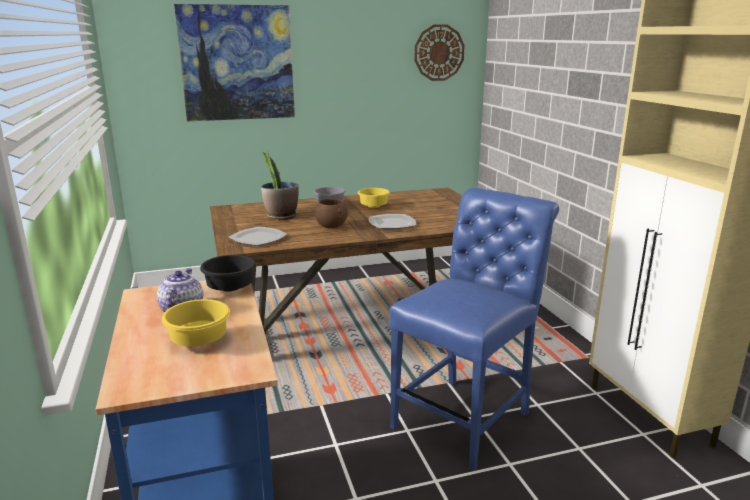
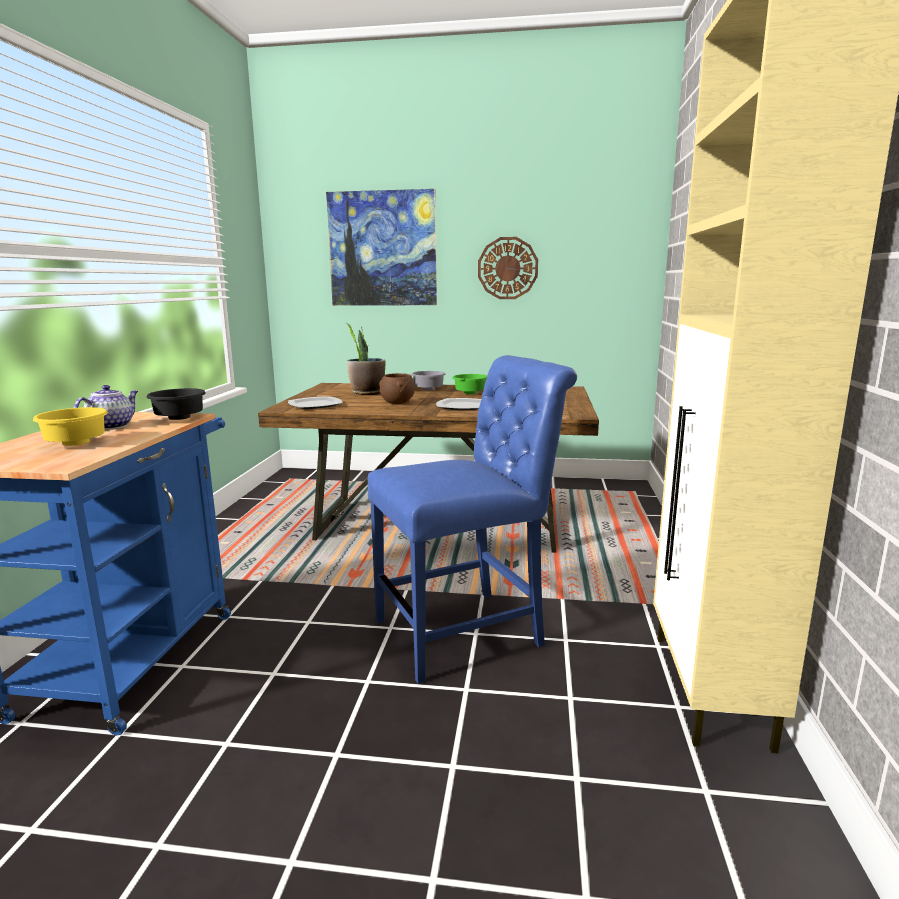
camera: 25 degrees right, 5 degrees down
(372, 207) = (469, 394): yellow bowl -> green bowl
(439, 52) = (605, 236): wall clock -> wall clock (507, 268)

